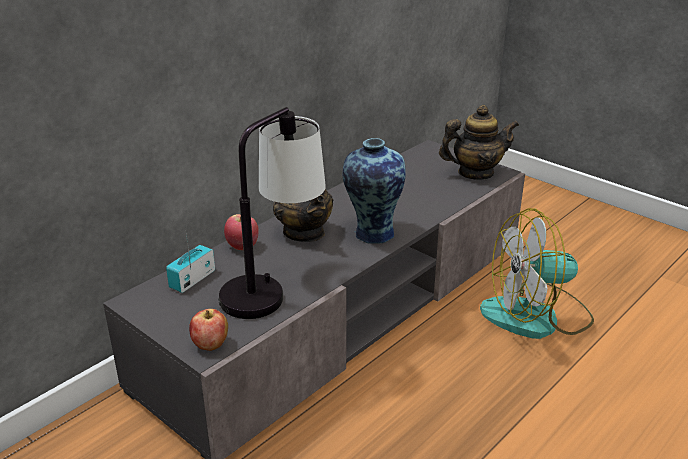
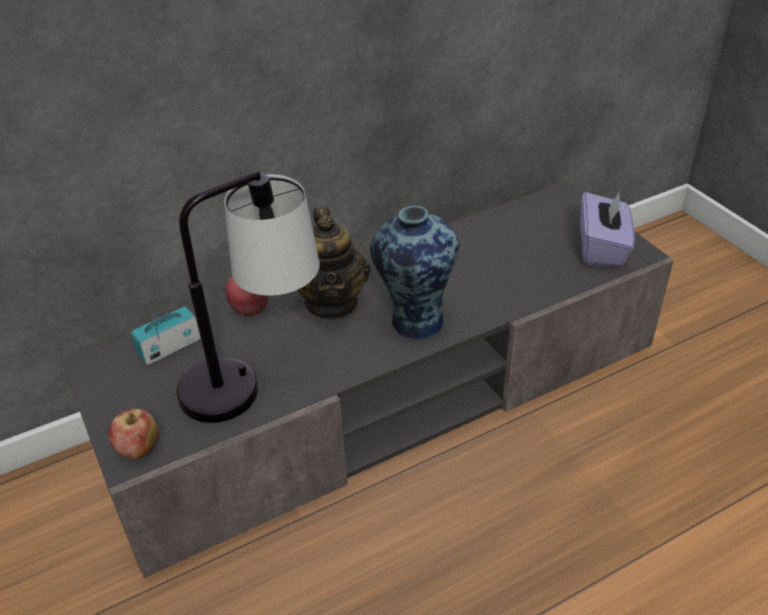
camera: 20 degrees right, 10 degrees up
(475, 173) = (602, 248): teapot -> purple tissue box
(536, 316) = (631, 464): fan -> none

